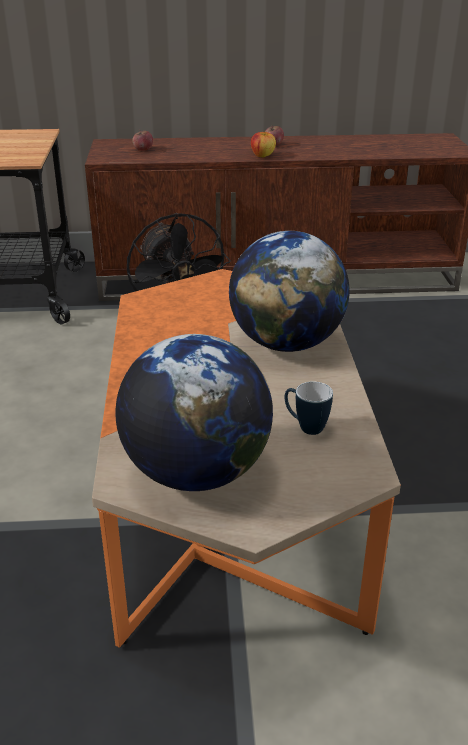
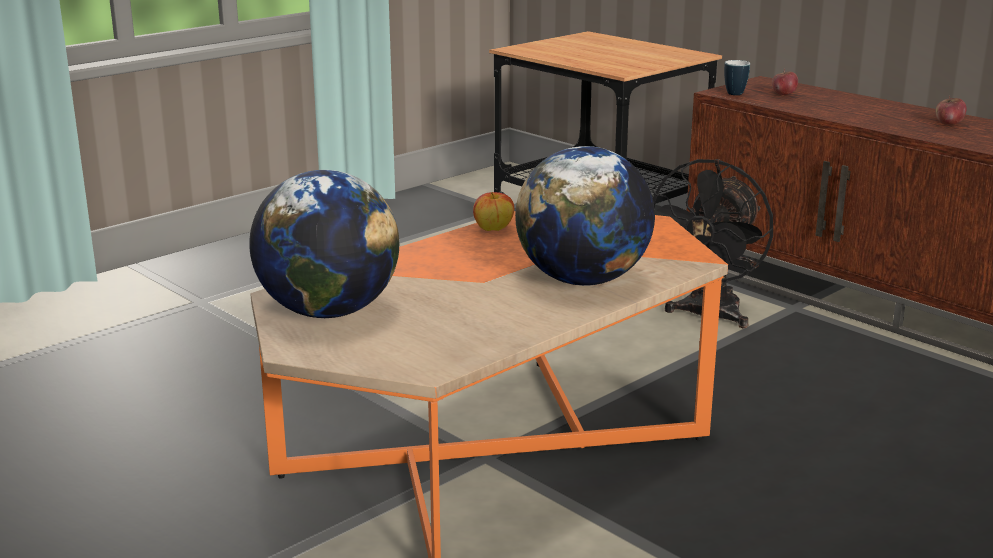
camera: 50 degrees right, 10 degrees down
(262, 156) = (903, 129): apple -> apple (493, 229)
(305, 427) = (458, 327): mug -> mug (733, 92)

